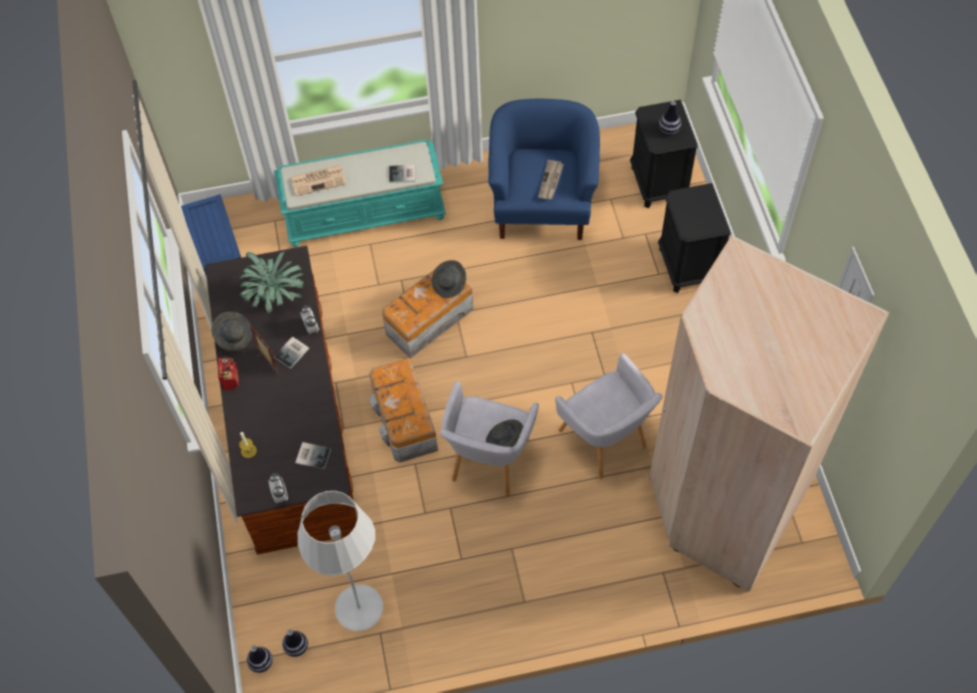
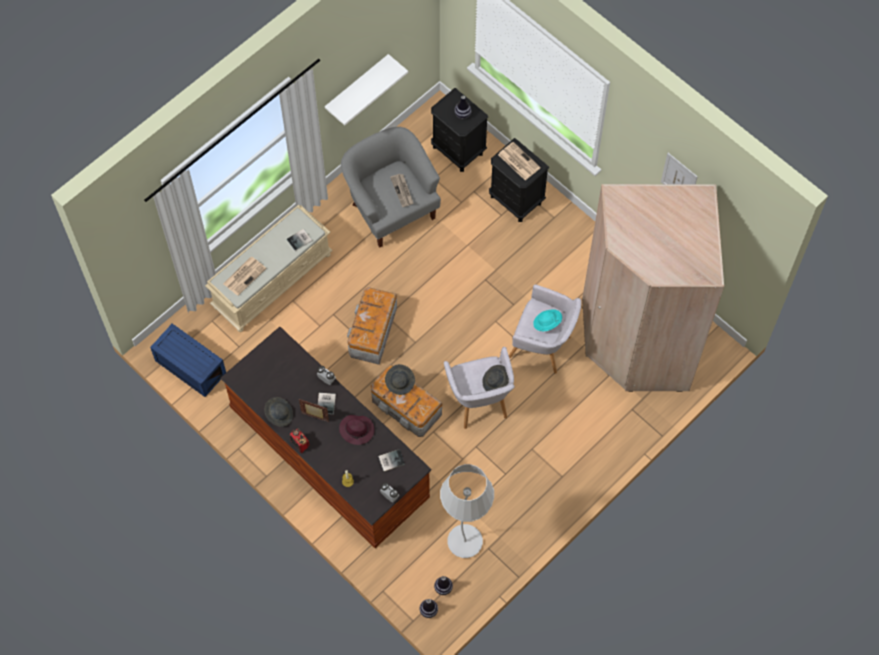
camera: 35 degrees left, 5 degrees up
(275, 294) = (285, 371): potted plant -> none
(302, 401) = (357, 430): none -> purple hat
(365, 212) = (272, 279): turquoise bench -> beige bench
(449, 284) = (380, 299): grey hat -> grey hat (400, 382)
(542, 205) = (391, 208): blue armchair -> grey armchair
(553, 30) = (357, 87): none -> white shelf
(612, 408) = (547, 323): none -> turquoise hat
(698, 209) = (518, 161): none -> newspaper

